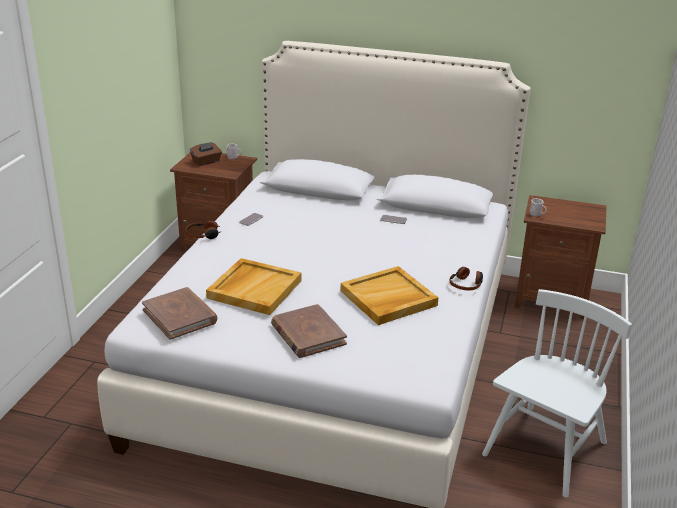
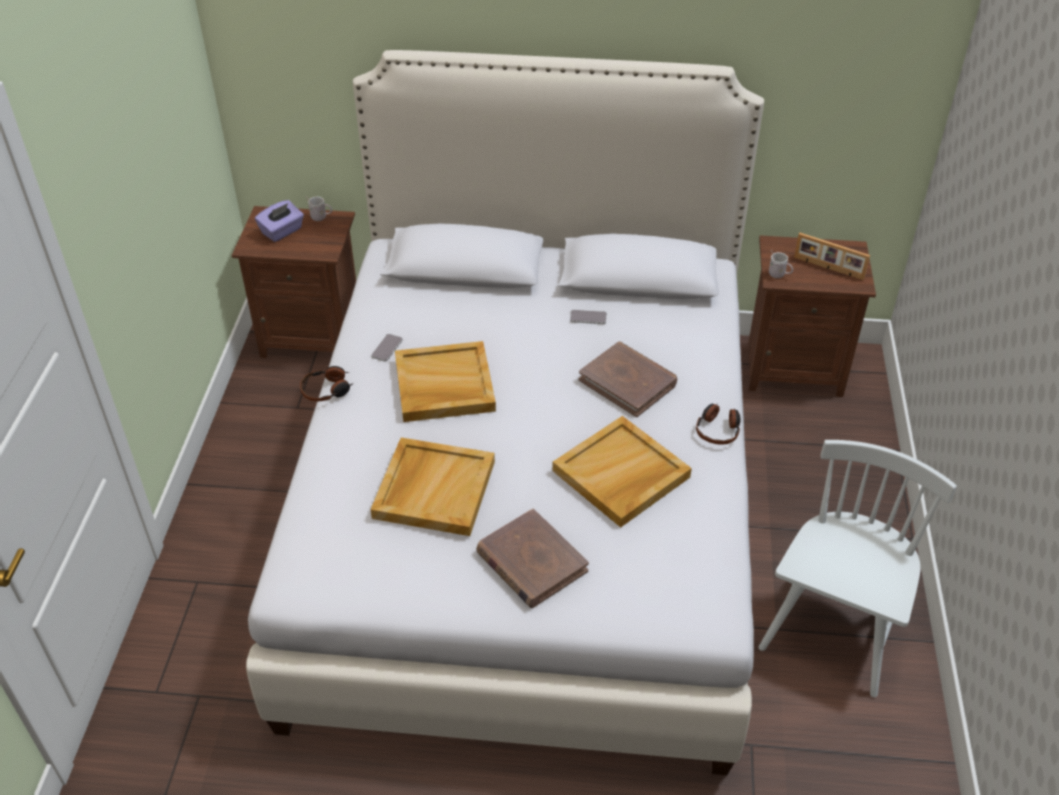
camera: 10 degrees left, 15 degrees up
(180, 316) = (345, 559): brown book -> brown book (628, 382)
(206, 162) = (282, 231): brown tissue box -> purple tissue box
(281, 241) = (443, 385): none -> beige tray
(574, 215) = (828, 268): none -> picture frame

